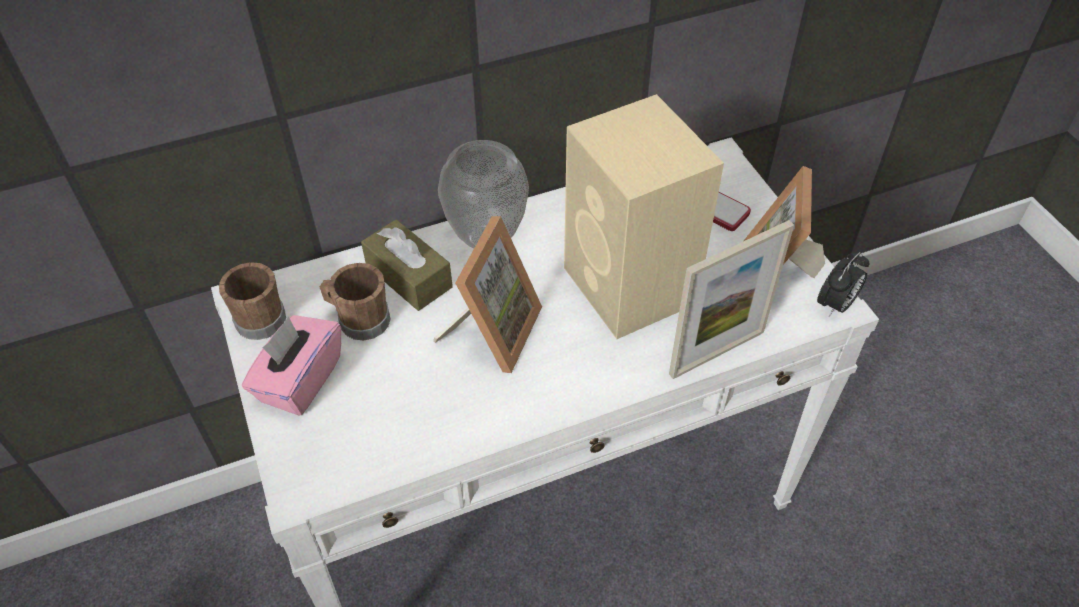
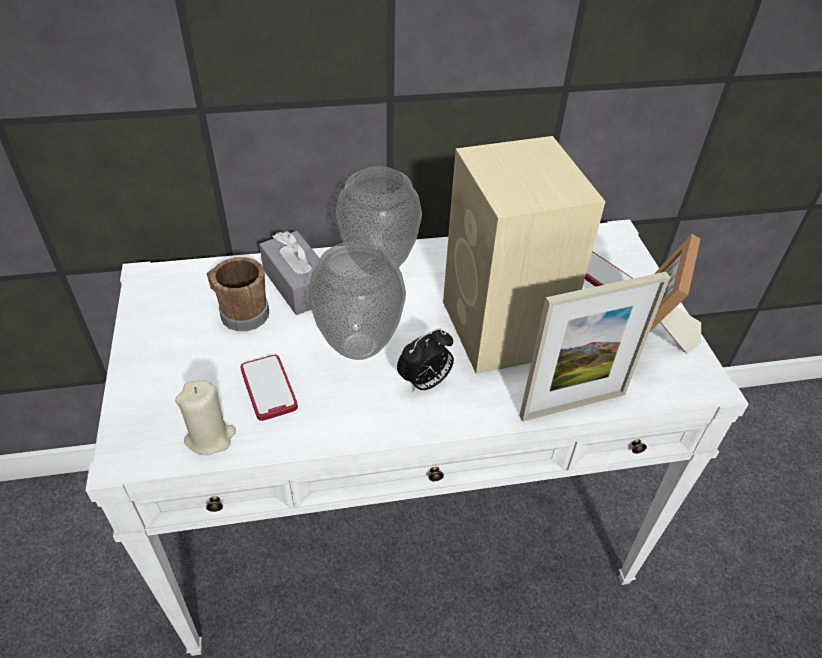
camera: 10 degrees right, 5 degrees down
(259, 316) = (153, 294): brown mug -> none
(300, 380) = (167, 355): pink tissue box -> none
(376, 456) = (210, 437): none -> beige candle
(409, 276) = (298, 285): brown tissue box -> grey tissue box
(416, 395) = (269, 388): none -> phone
(492, 331) = (358, 345): picture frame -> vase
(836, 305) = (705, 382): alarm clock -> alarm clock (425, 383)

